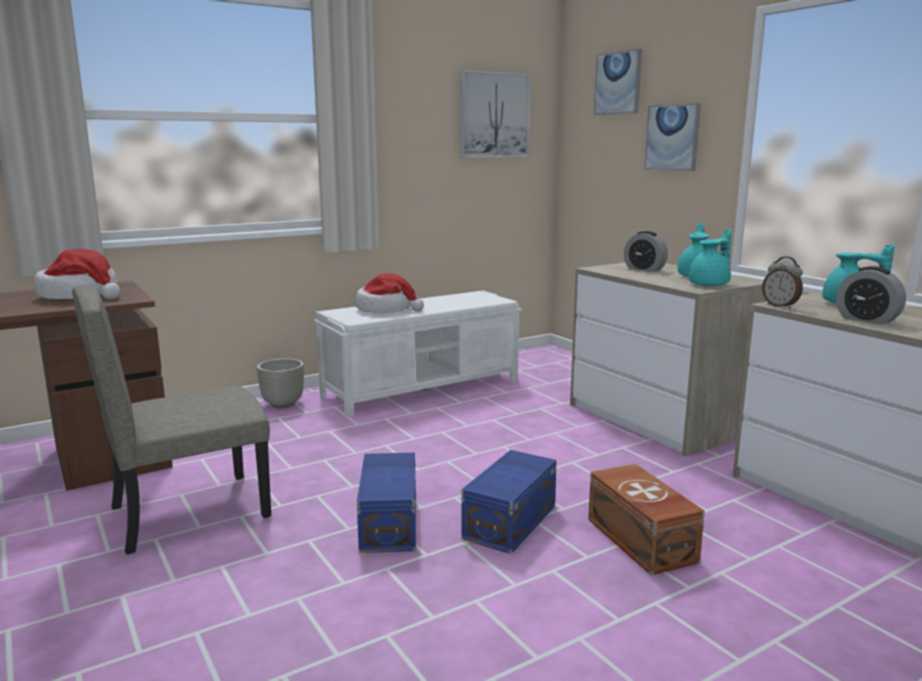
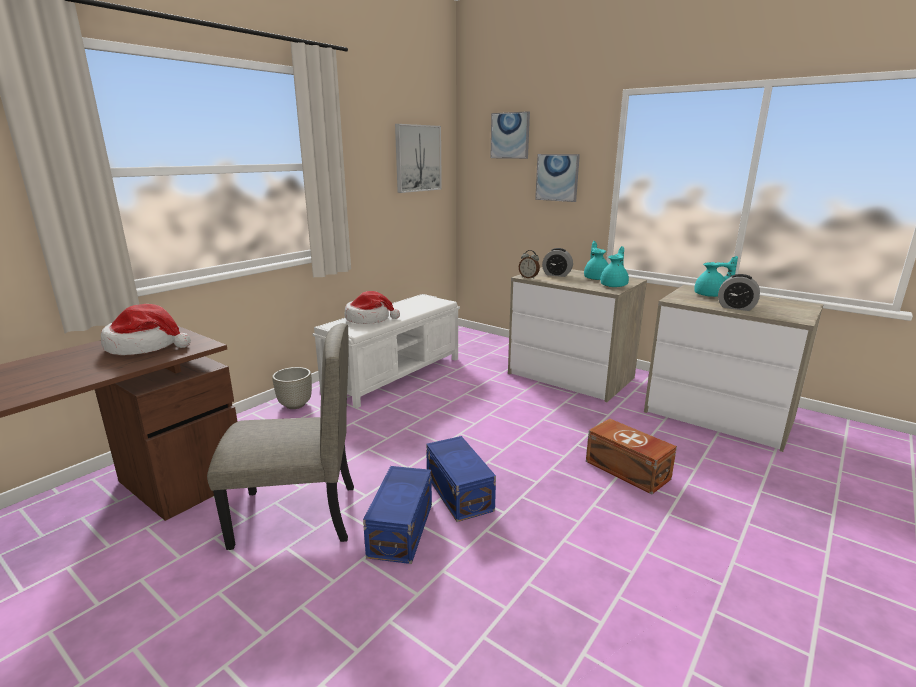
camera: 20 degrees left, 5 degrees up
(189, 511) = (295, 516): beige chair -> beige chair turned 135 degrees counterclockwise
(512, 521) = (540, 473): blue storage box -> blue storage box (402, 528)
(780, 306) = (677, 301): alarm clock -> alarm clock (528, 277)

